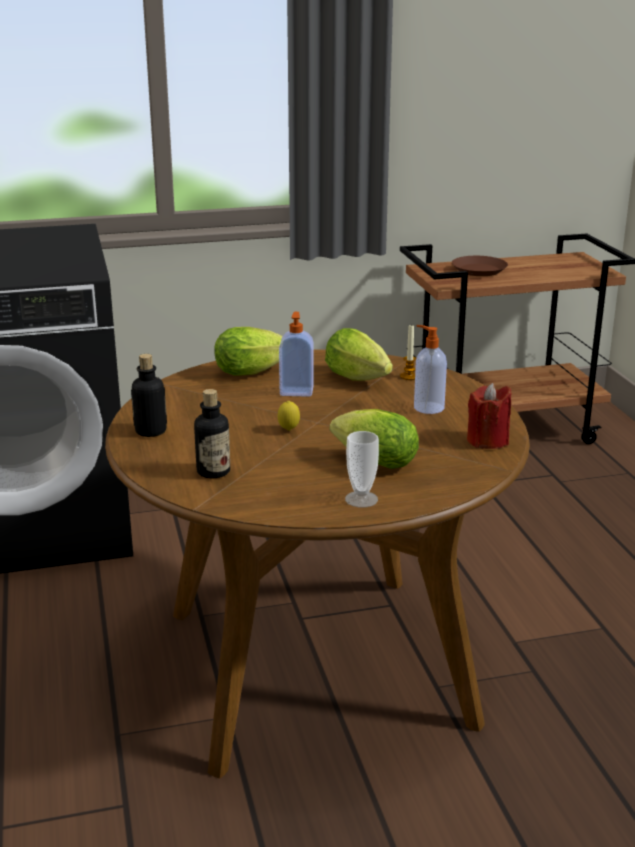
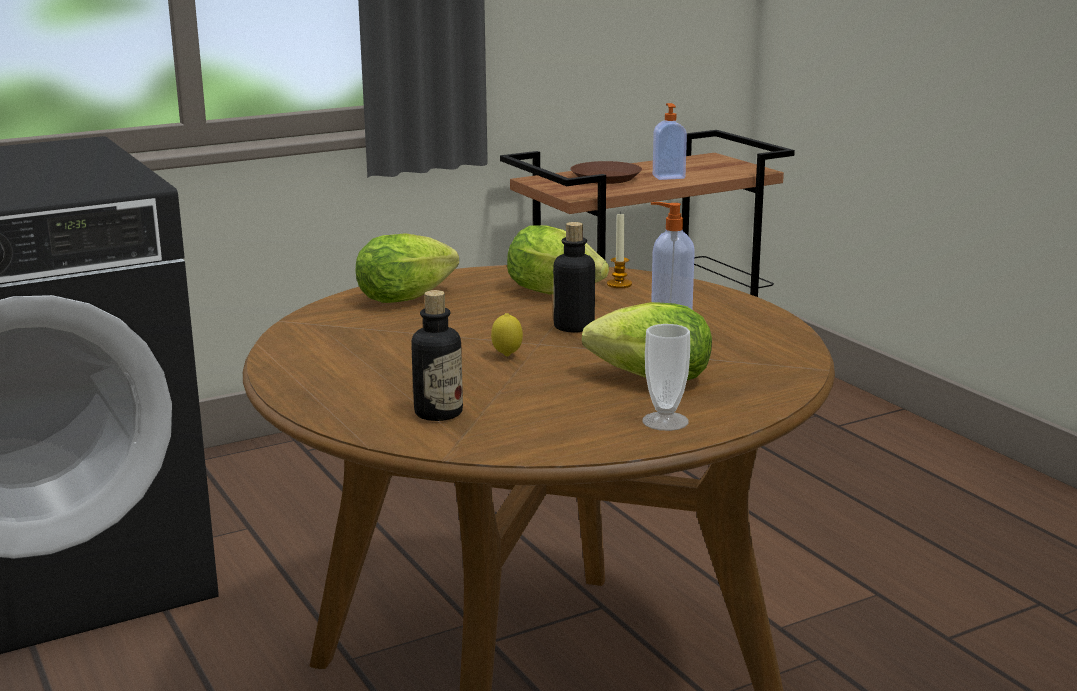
camera: 15 degrees left, 5 degrees down
(151, 431) = (313, 376): bottle -> bottle (574, 327)
(296, 391) = (484, 313): soap dispenser -> soap dispenser (668, 177)
(487, 441) = (773, 341): red candle -> none

